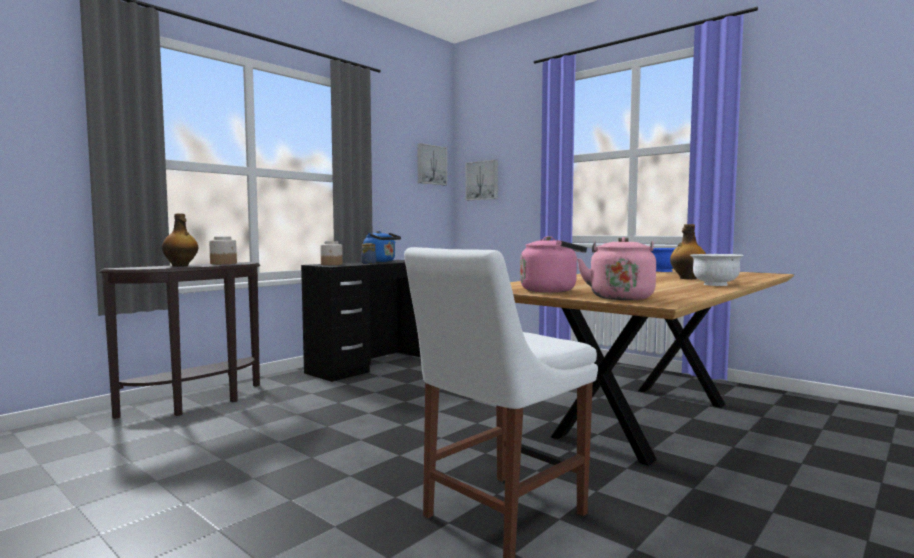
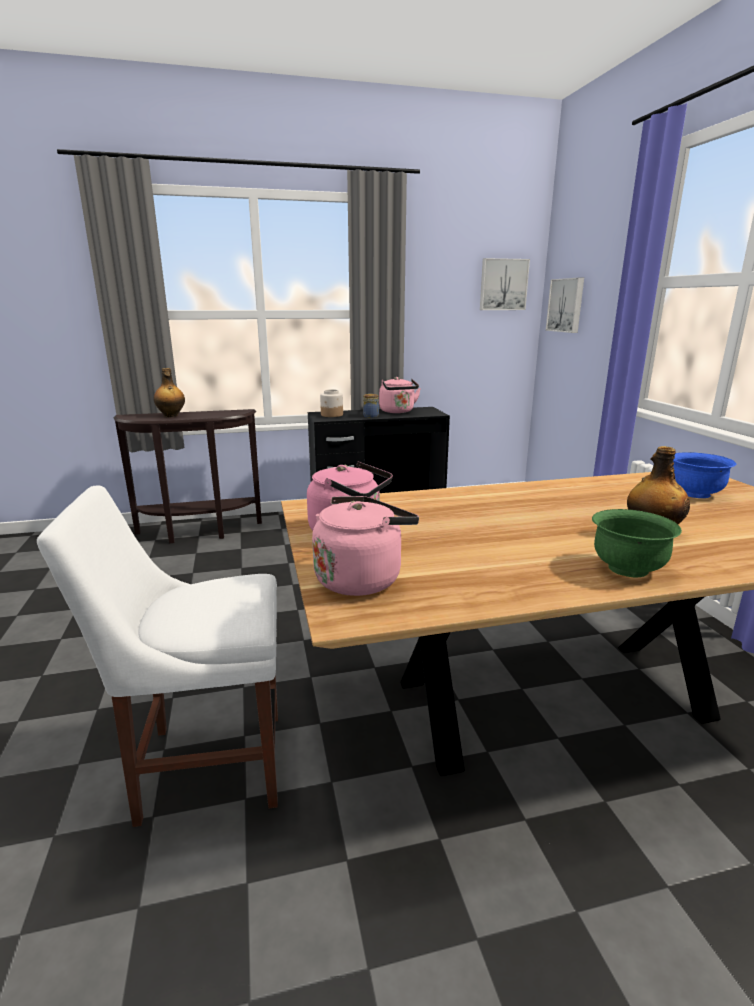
camera: 35 degrees right, 15 degrees up
(224, 263) = (215, 413): jar -> none
(381, 261) = (398, 412): blue kettle -> pink kettle
(715, 284) = (627, 568): white bowl -> green bowl

